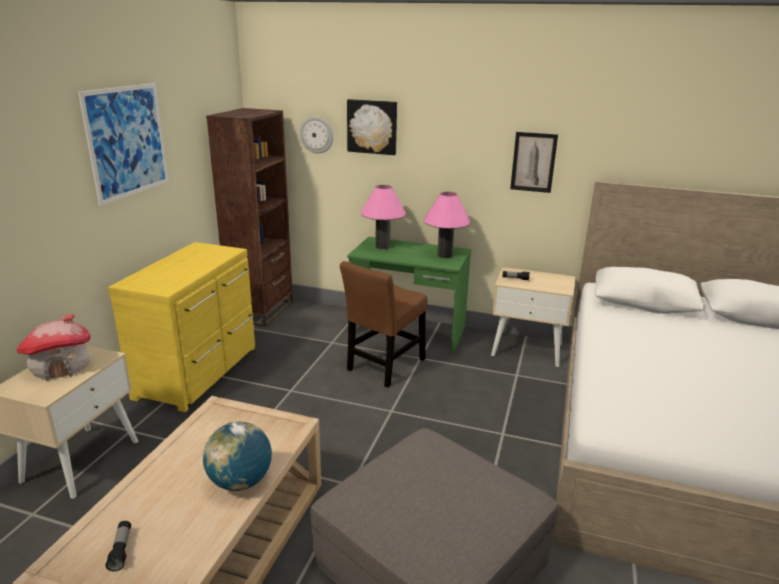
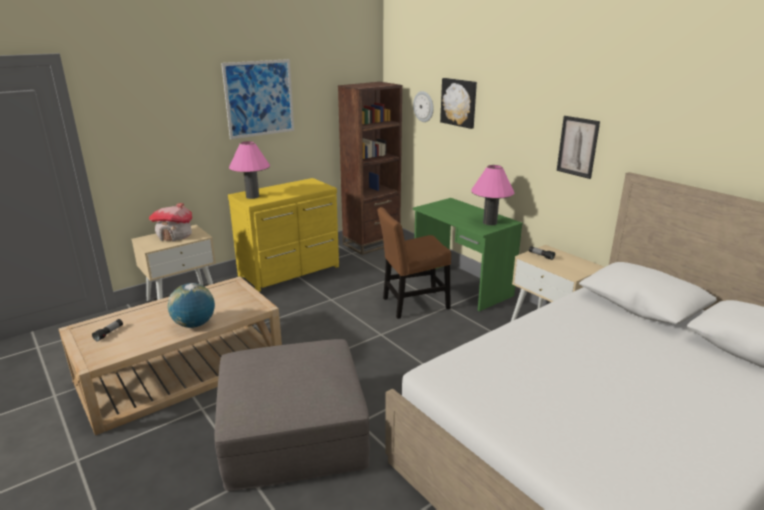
camera: 35 degrees right, 0 degrees up
(382, 246) = (449, 206): pink table lamp -> pink table lamp (252, 196)

